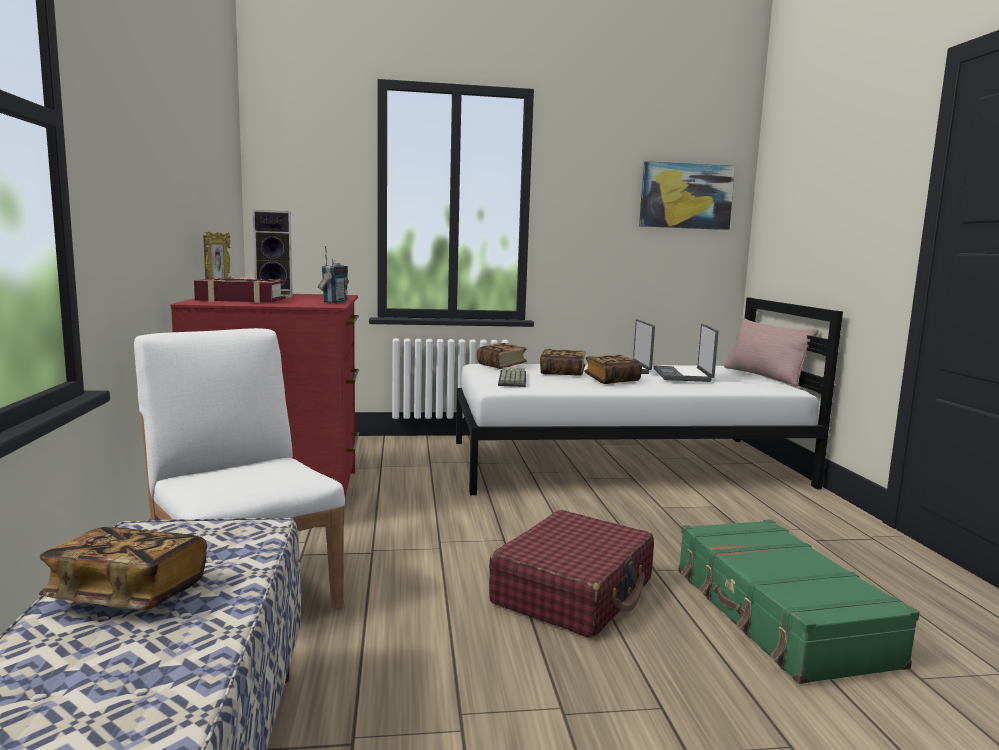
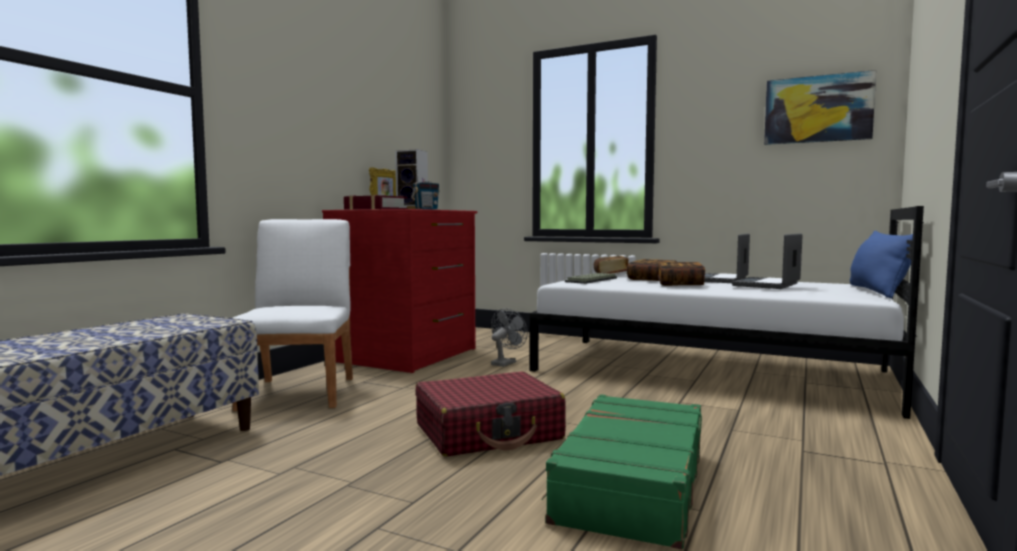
camera: 35 degrees right, 5 degrees down
(129, 594) = (112, 331): book -> none
(425, 488) = (505, 363): none -> grey fan
(763, 376) = (878, 291): pink pillow -> blue pillow

